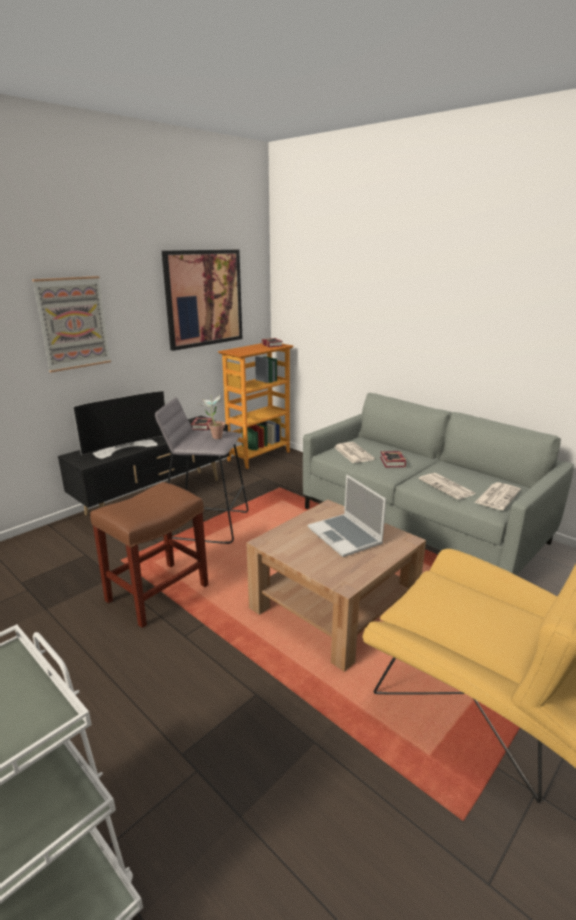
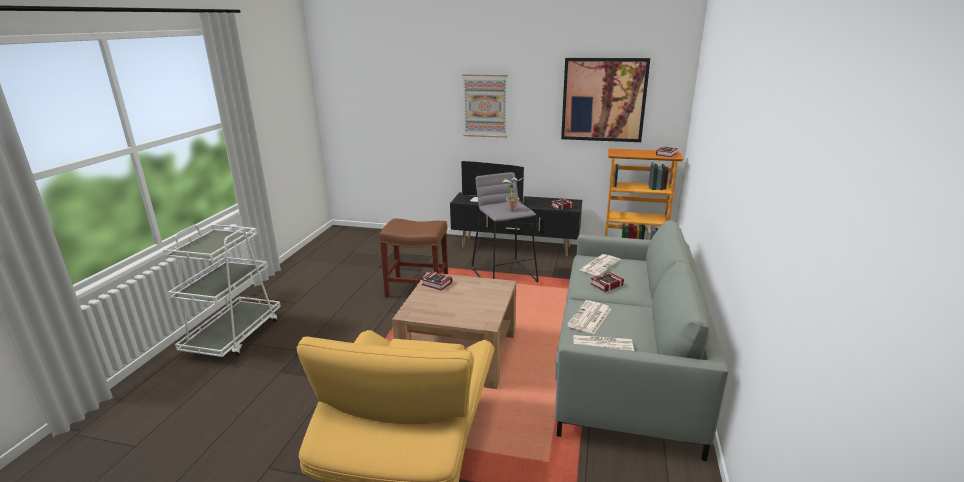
camera: 60 degrees right, 0 degrees up
(288, 544) = (437, 284): none -> book
(346, 536) = (467, 300): laptop -> none

